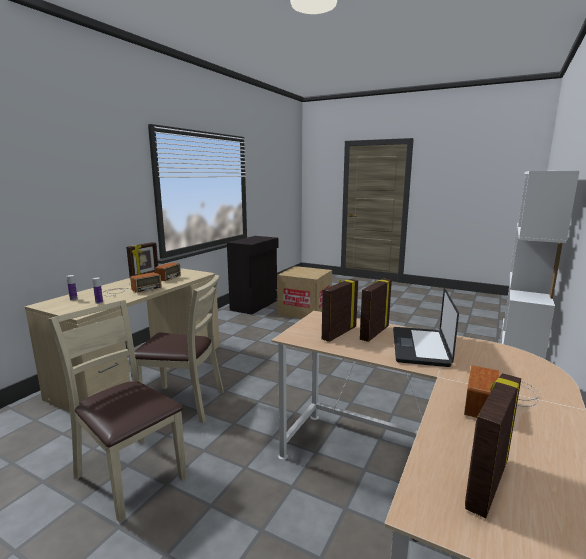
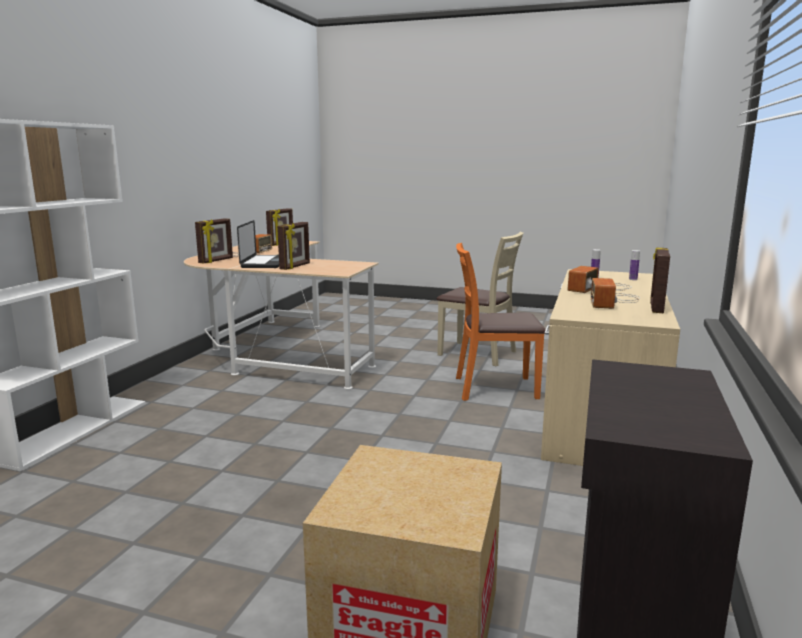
camera: 170 degrees right, 0 degrees up
(184, 403) = (494, 388): beige chair -> orange chair
(338, 333) = (325, 265): picture frame -> picture frame (216, 261)

